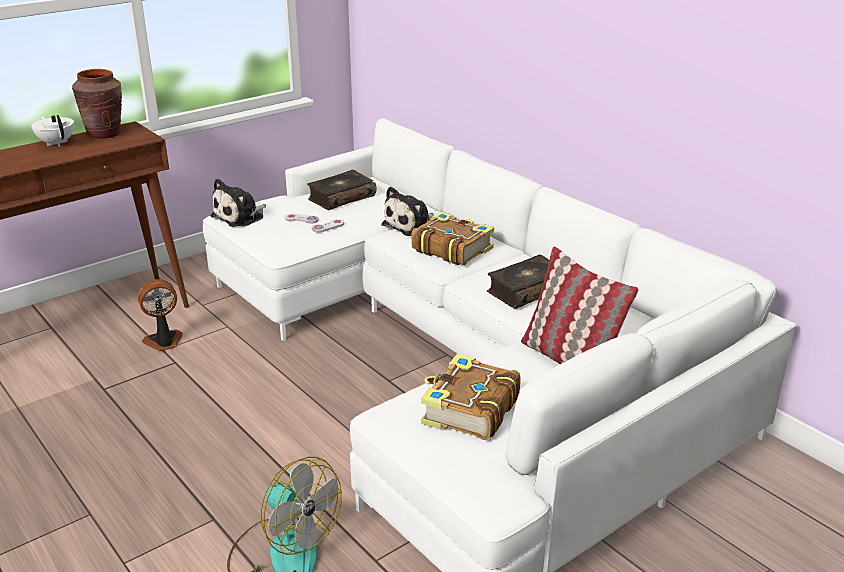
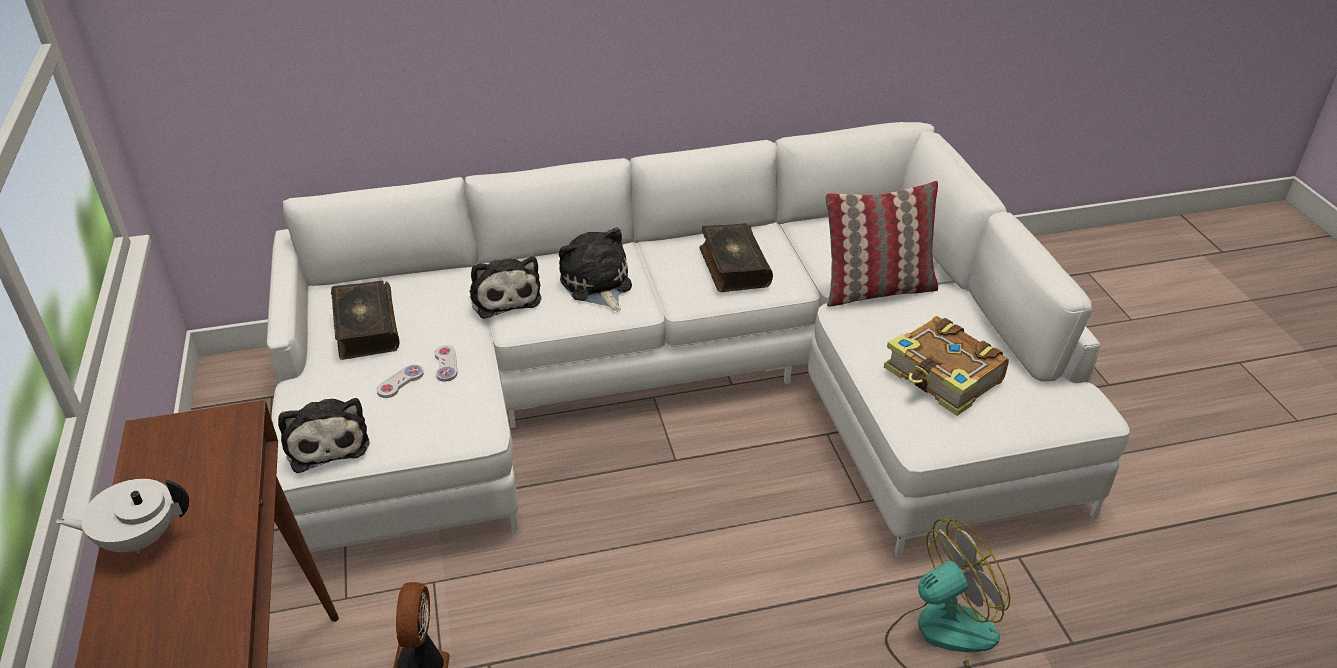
camera: 65 degrees left, 10 degrees up
(104, 133) = (155, 467): brown vase -> none
(451, 249) = (597, 285): book -> plush toy

